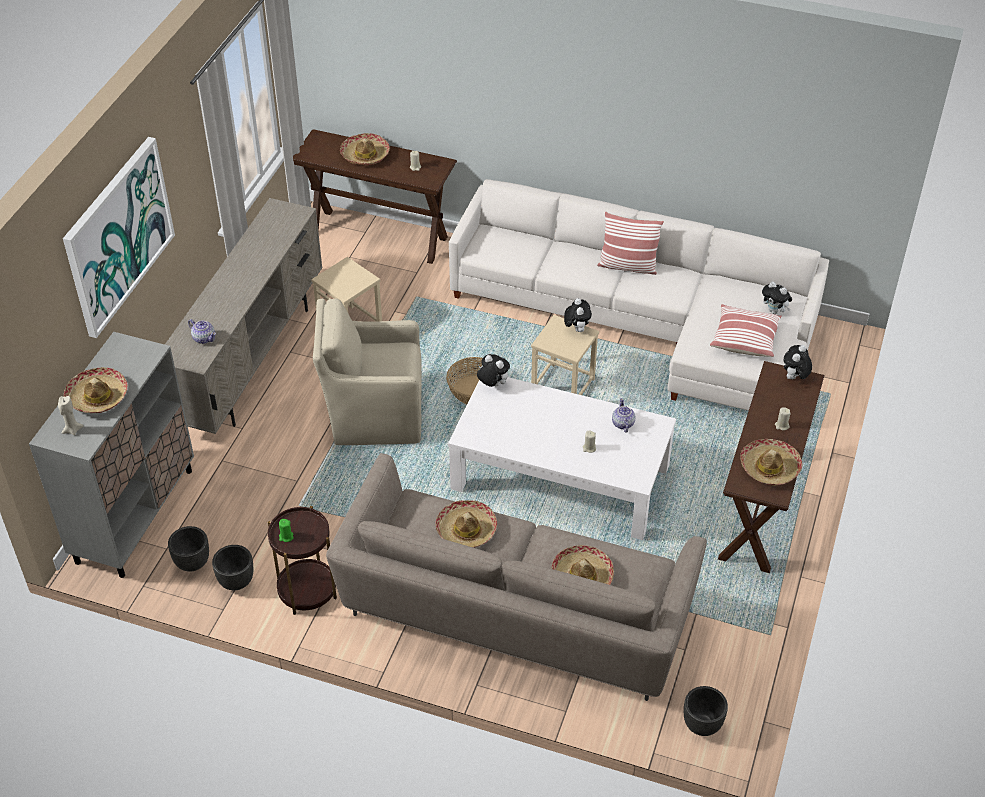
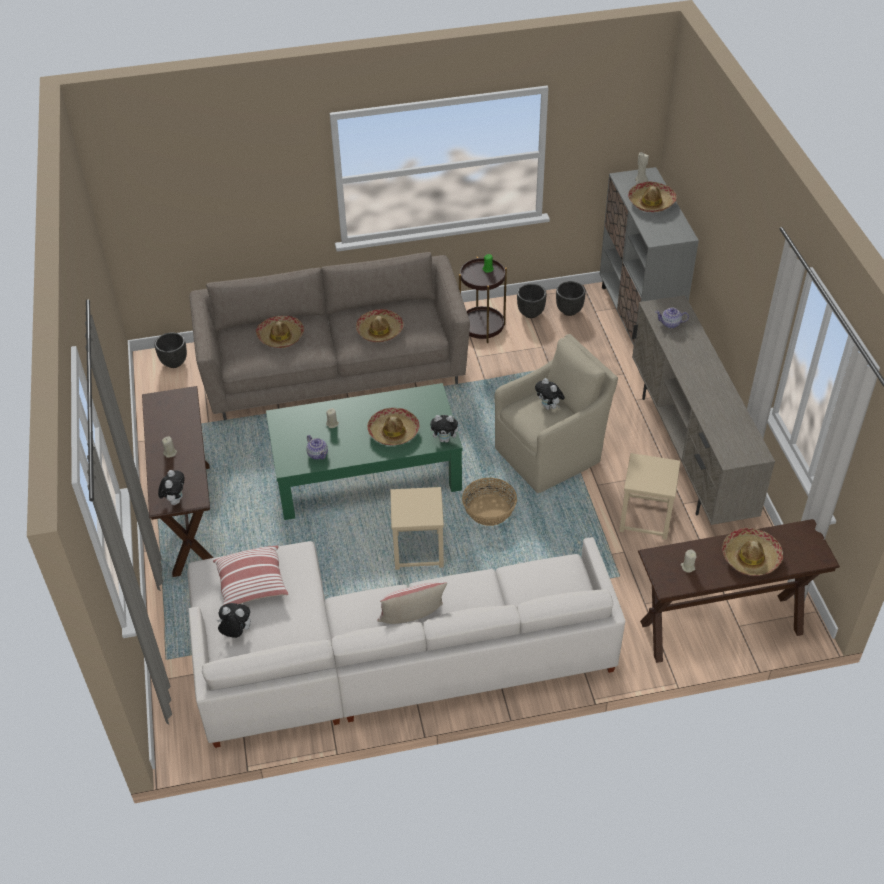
camera: 150 degrees right, 0 degrees up
(118, 235) = (729, 209): picture -> none
(559, 477) = (367, 471): white coffee table -> green coffee table
(576, 329) = (412, 519): plush toy -> plush toy (549, 407)
(769, 467) = (167, 416): hat -> hat (393, 432)

